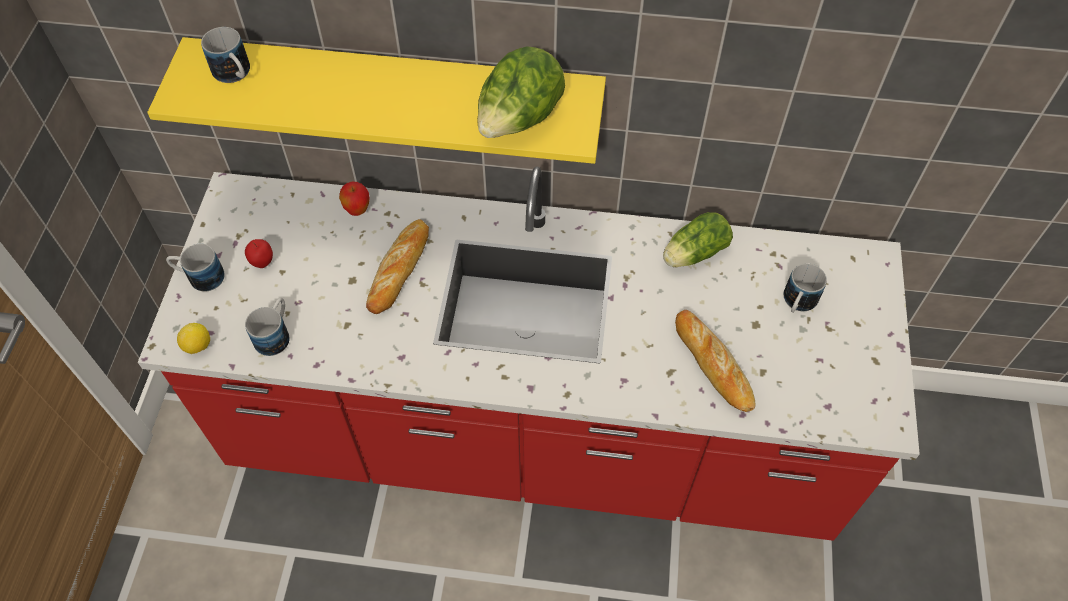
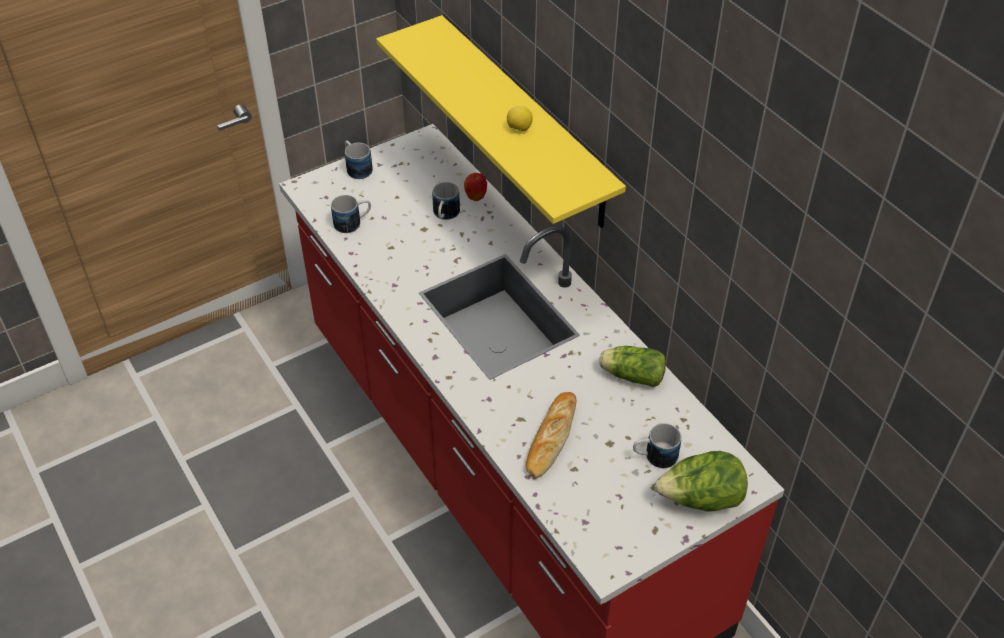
camera: 50 degrees right, 10 degrees down
(198, 346) = (312, 198): lemon -> lemon (519, 129)
(235, 75) = (438, 49): mug -> mug (445, 215)
(263, 263) = (393, 185): apple -> none
(399, 269) = (454, 243): bread -> none
(519, 121) = (541, 171): lettuce -> lettuce (700, 500)

